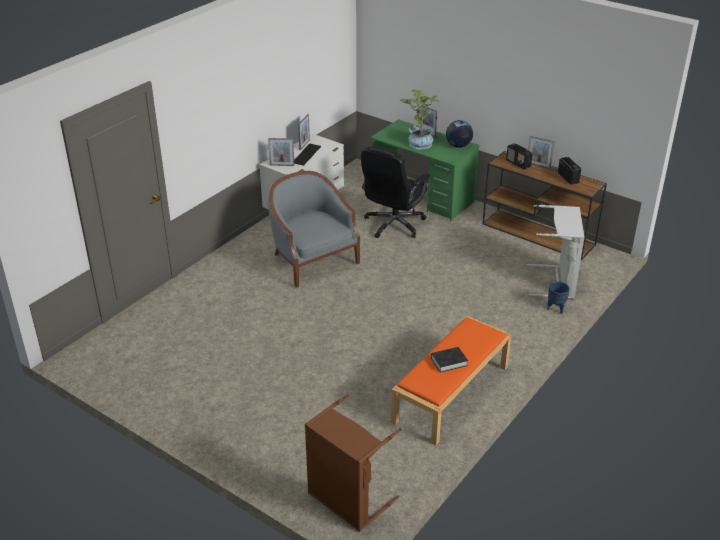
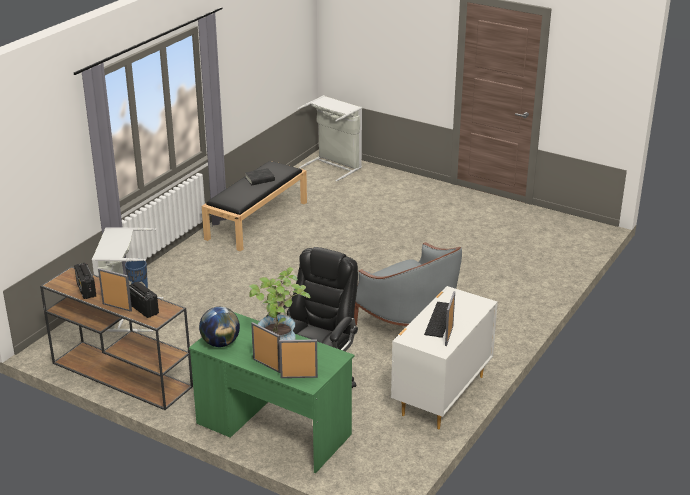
camera: 175 degrees right, 5 degrees down
(282, 165) = (466, 301): picture frame -> picture frame (299, 377)
(347, 501) = (334, 166): brown laundry basket -> grey laundry basket
(451, 394) = (257, 220): orange bench -> black bench

